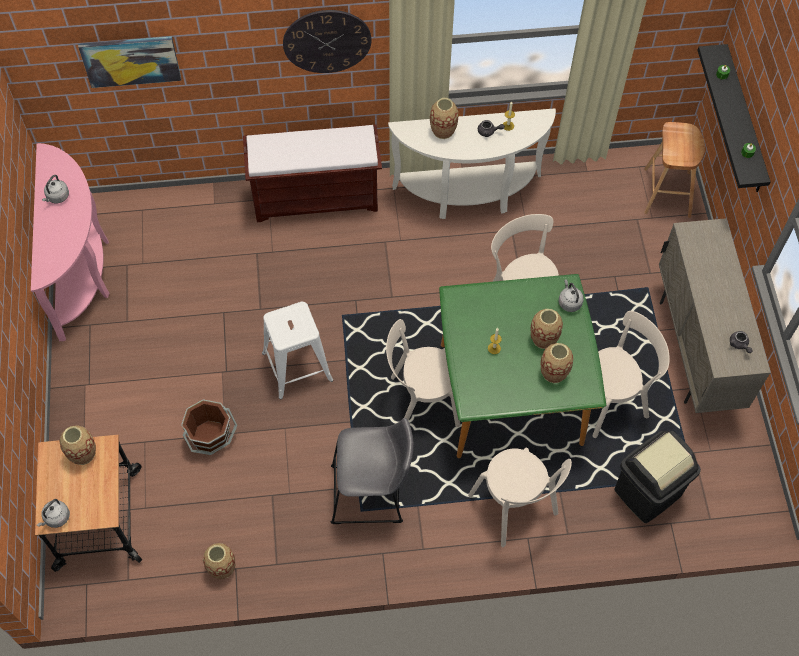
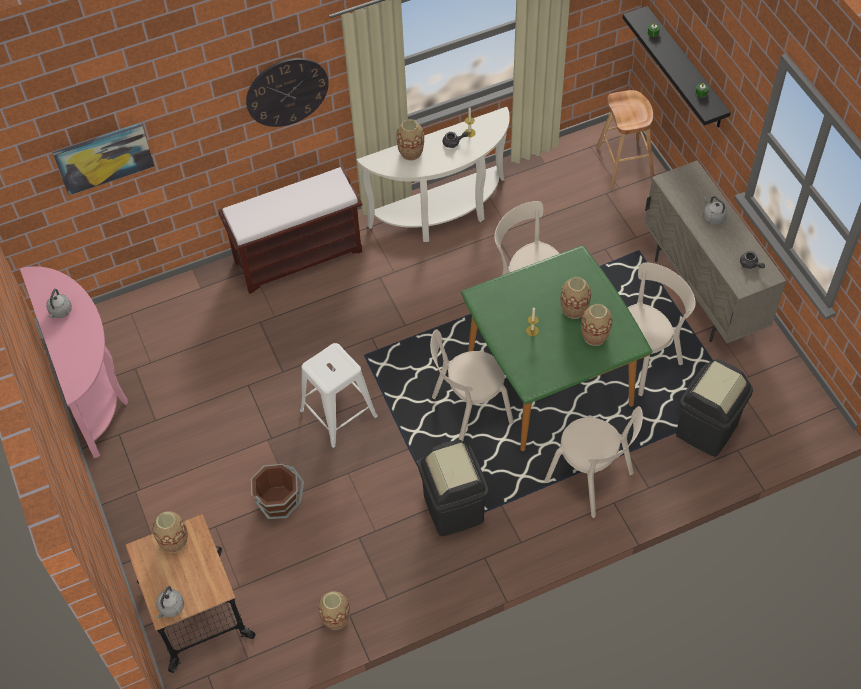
camera: 15 degrees left, 5 degrees down
(371, 494) = (454, 508): grey stool -> black trash can
(569, 302) = (584, 271): grey kettle -> grey kettle (712, 217)

